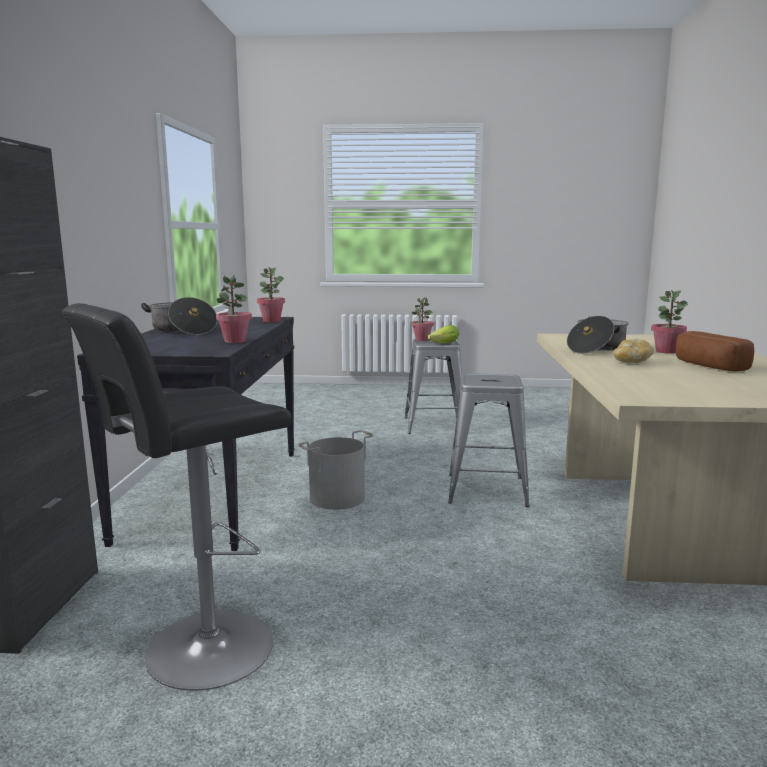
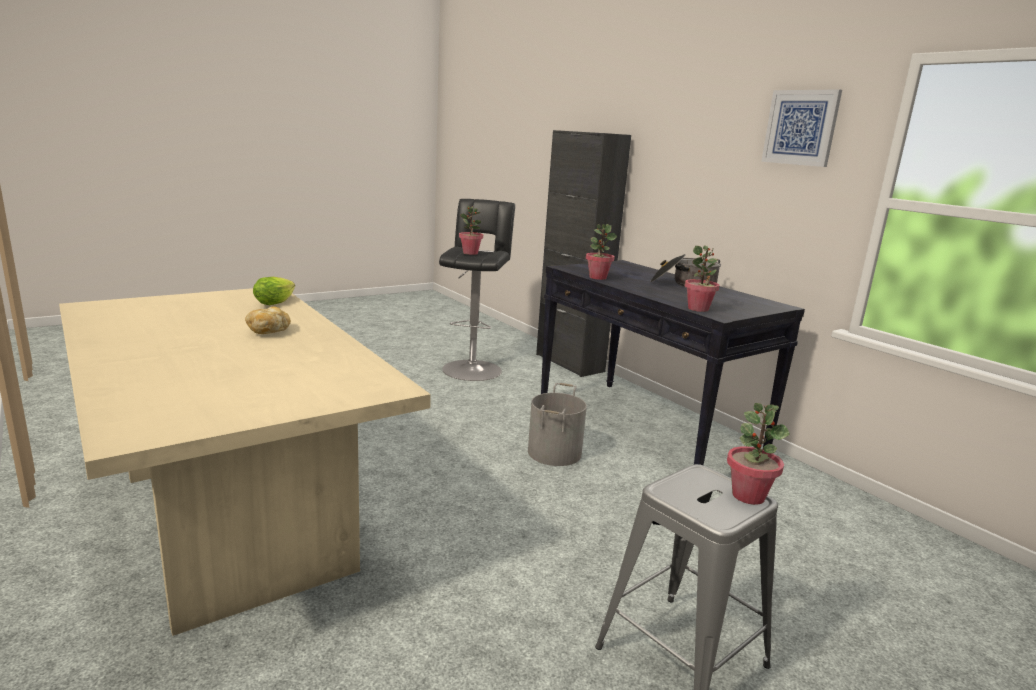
camera: 140 degrees right, 5 degrees up
(127, 161) = (801, 127): none -> picture
(442, 344) = (675, 483): lettuce -> lettuce (277, 301)
(486, 490) = (437, 507): grey stool -> none
(596, 348) = (314, 354): cooking pot -> none
(666, 351) = (217, 362): potted plant -> potted plant (470, 253)
(706, 366) = (185, 336): bread -> none

